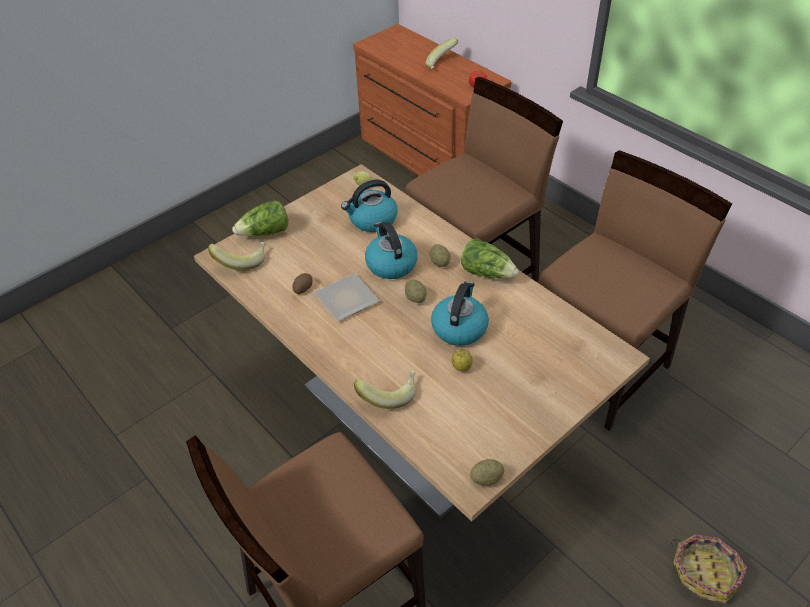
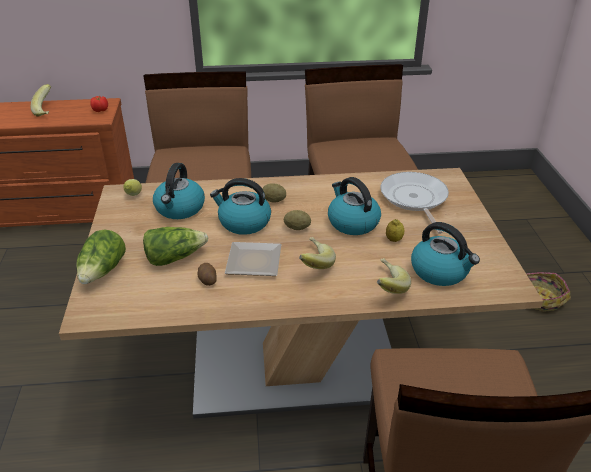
camera: 55 degrees left, 10 degrees down
(242, 261) = (118, 302): banana -> banana (312, 264)
(445, 421) = (440, 271): none -> kettle
(486, 478) = (512, 277): potato -> none
(487, 272) = (311, 186): lettuce -> lettuce (174, 257)
(544, 350) = (414, 199): none -> frying pan

